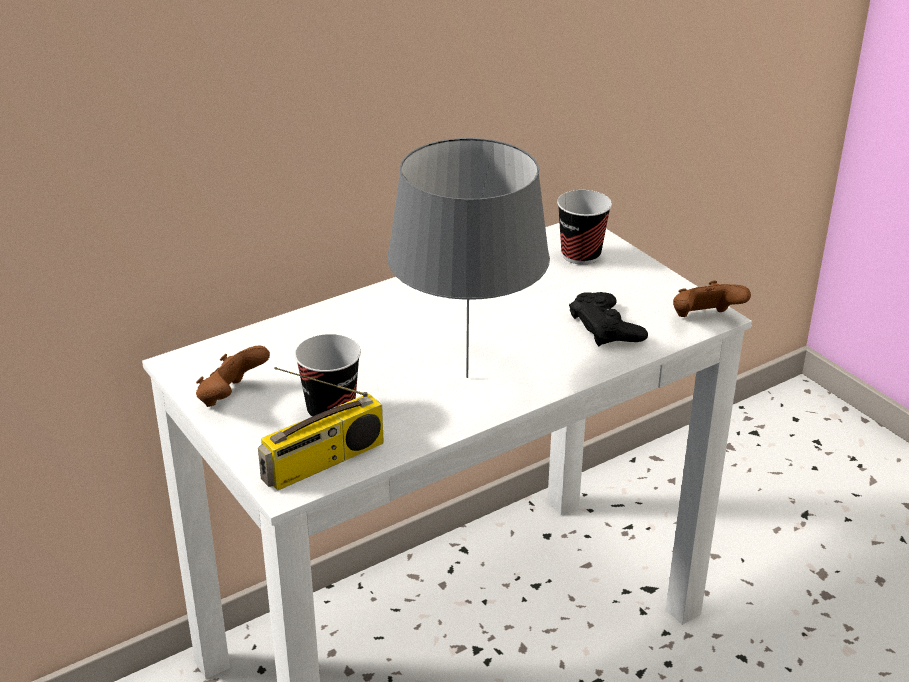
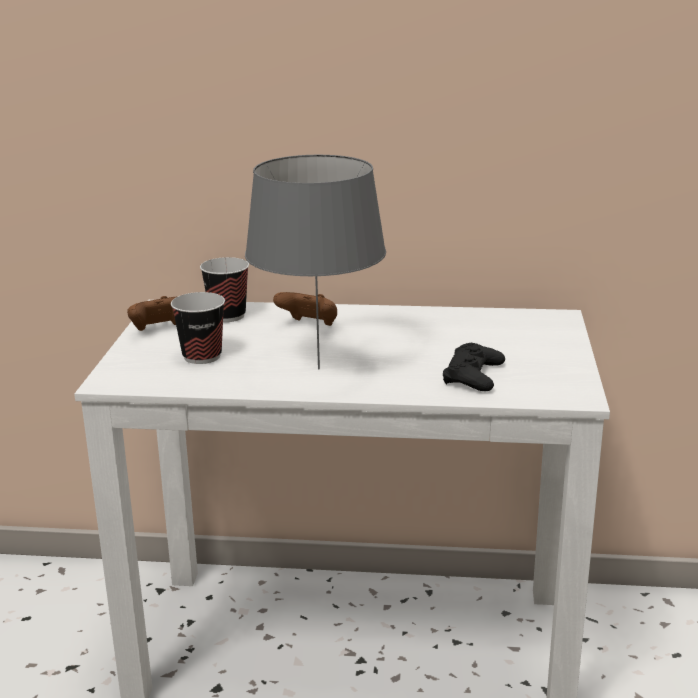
camera: 40 degrees right, 10 degrees down
(323, 462) = (150, 378): radio -> none
(580, 255) = (531, 331): cup -> cup (227, 316)
(704, 319) = (565, 397): brown game controller -> brown game controller (309, 326)

